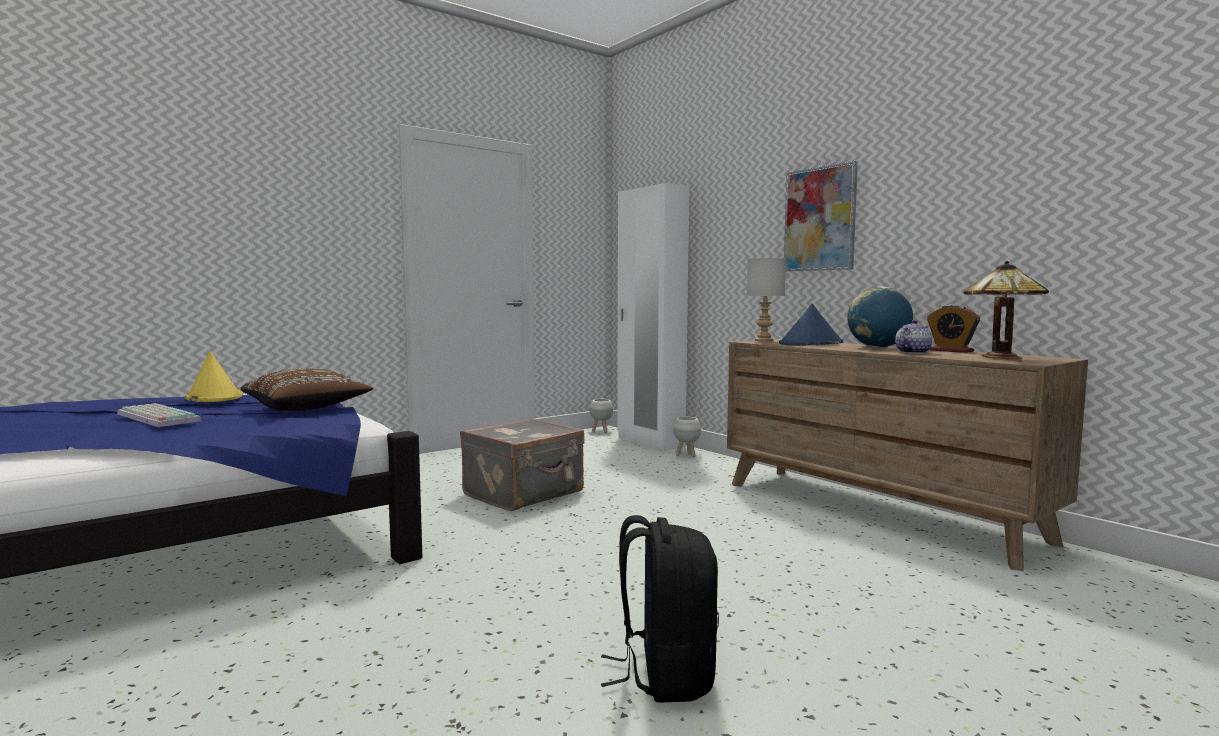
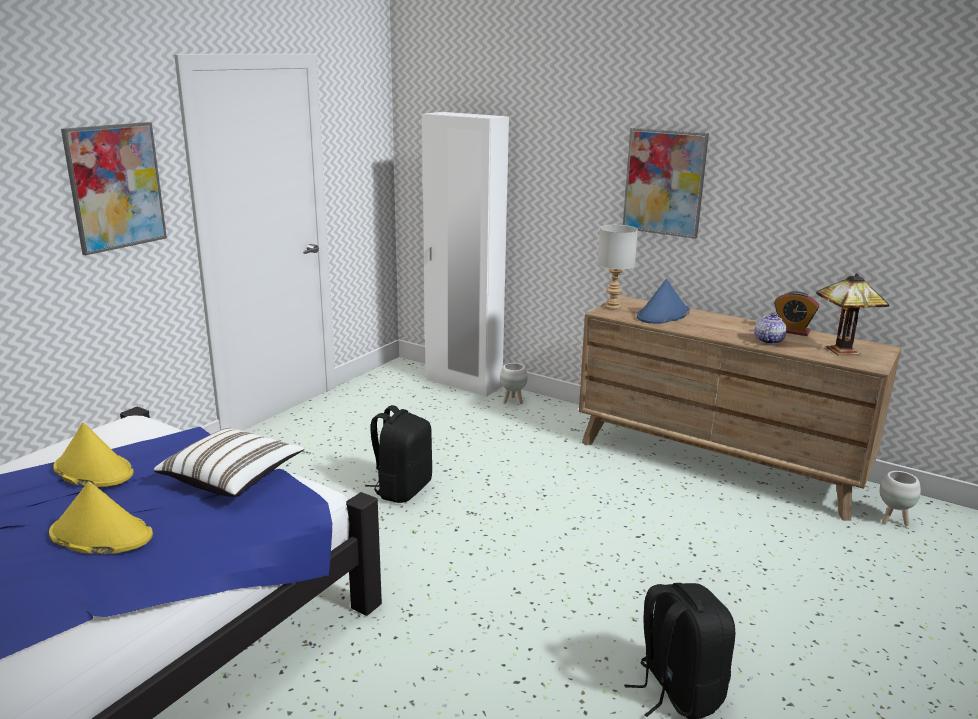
camera: 20 degrees left, 15 degrees up
(155, 417) = (100, 535): keyboard -> yellow hat
(307, 408) = (233, 478): brown pillow -> white pillow
(332, 215) = (116, 187): none -> picture
(525, 494) = (402, 489): grey suitcase -> black backpack
(601, 431) = (400, 370): white planter -> white planter (893, 521)
(878, 347) = (728, 324): globe -> none

